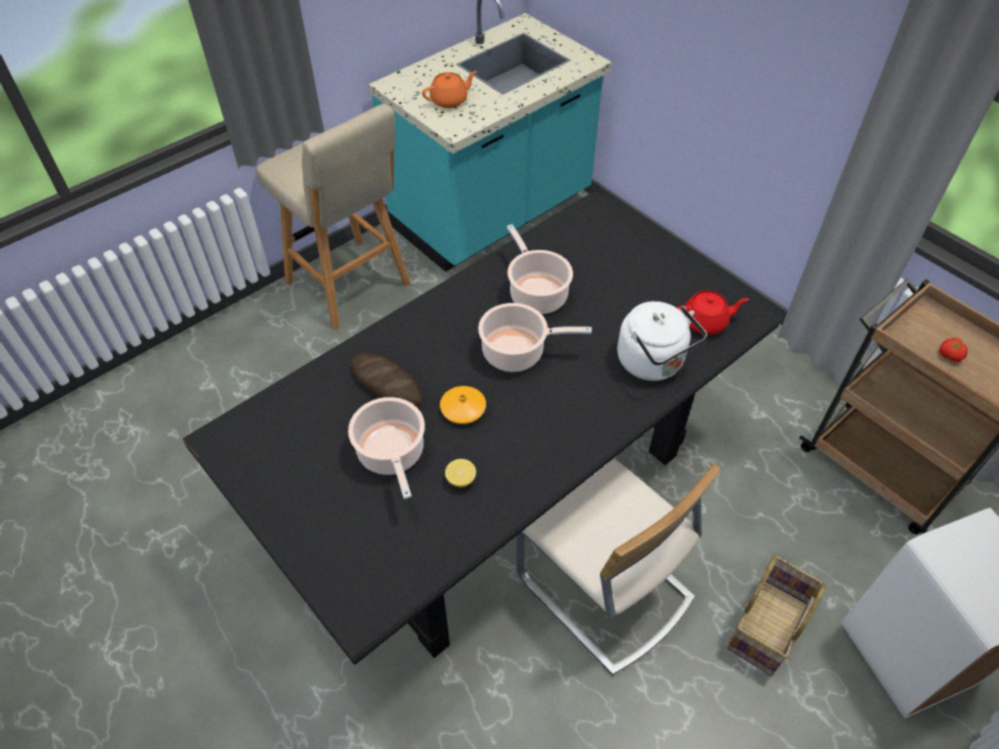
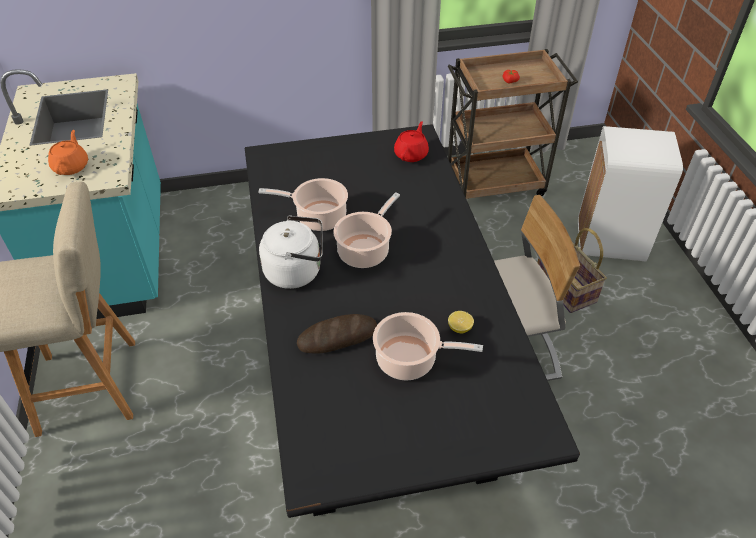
camera: 60 degrees left, 5 degrees down
(463, 409) = (396, 301): orange vase -> none
(653, 363) = (427, 191): white kettle -> white kettle (297, 271)

